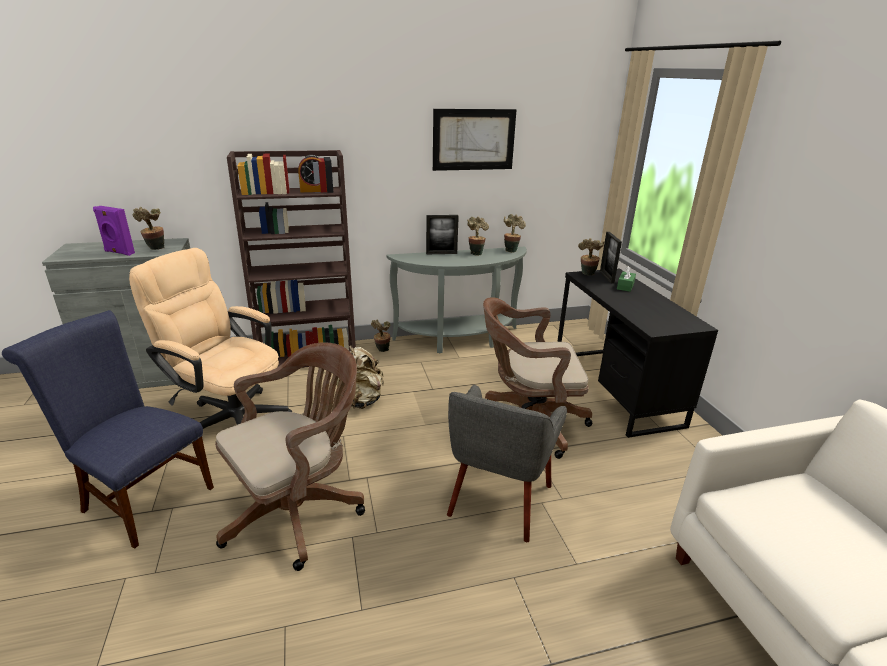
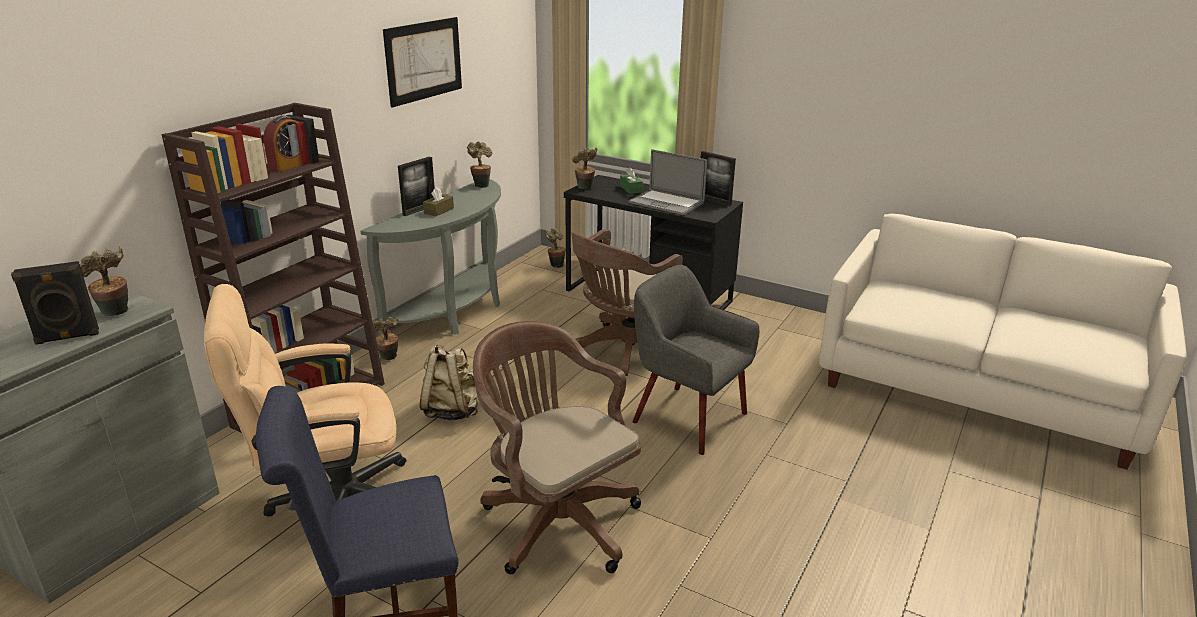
camera: 45 degrees left, 0 degrees up
(119, 252) = (67, 337): purple speaker -> black speaker
(299, 510) = (555, 519): brown office chair -> brown office chair turned 45 degrees counterclockwise
(451, 257) = (439, 211): none -> brown tissue box
(476, 253) = (453, 199): potted plant -> potted plant (556, 265)
(498, 500) = (688, 417): grey armchair -> grey armchair turned 150 degrees clockwise
(606, 277) = (603, 185): picture frame -> picture frame (714, 201)
(636, 306) = (666, 203): none -> laptop

